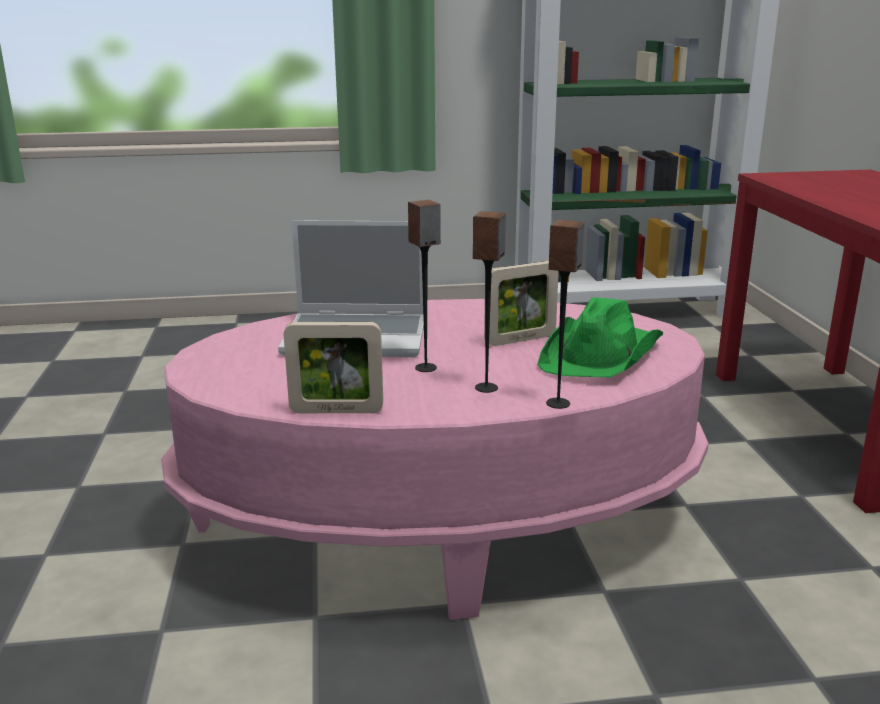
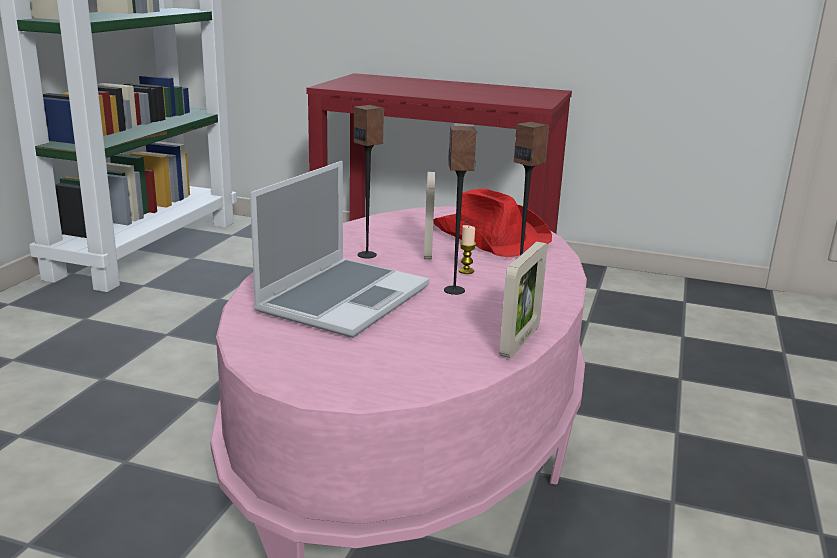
camera: 65 degrees left, 0 degrees up
(482, 363) = (466, 271): none -> candle
(558, 403) = (568, 269): speaker -> speaker (367, 255)
(601, 355) = (489, 236): green hat -> red hat

